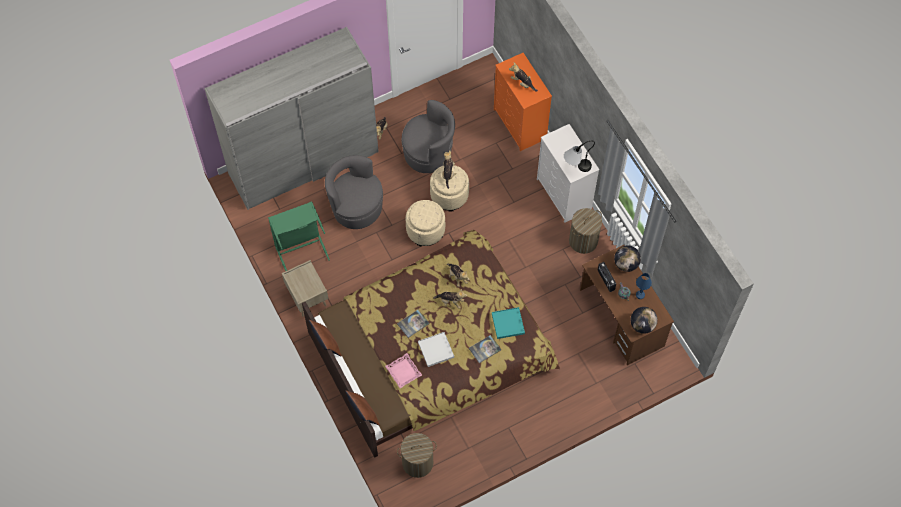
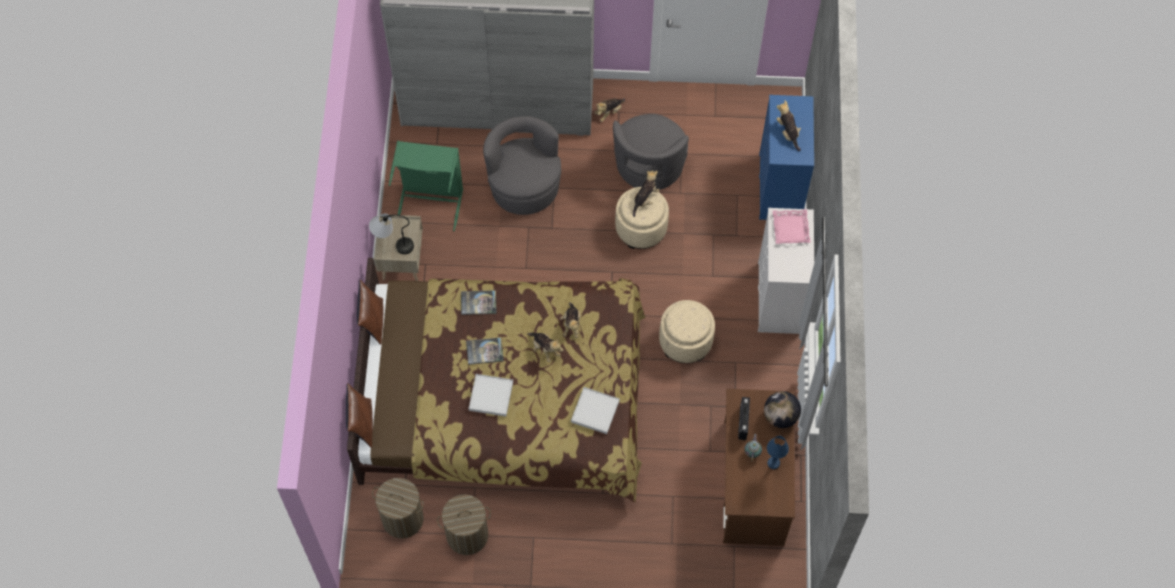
camera: 30 degrees right, 0 degrees up
(403, 371) = (437, 401): pink tray -> pink tray (791, 229)
(425, 230) = (586, 254): beige ottoman -> beige ottoman (685, 341)
(428, 153) = (648, 166): grey armchair -> grey armchair turned 75 degrees clockwise
(484, 349) = (548, 426): book -> book (478, 303)
(508, 323) = (595, 411): turquoise tray -> white tray
(520, 124) = (780, 188): orange dresser -> blue dresser
(576, 168) = (786, 267): table lamp -> table lamp (392, 244)
(583, 241) = (766, 365): laundry basket -> laundry basket (467, 535)
(642, 325) = (752, 501): globe -> none

